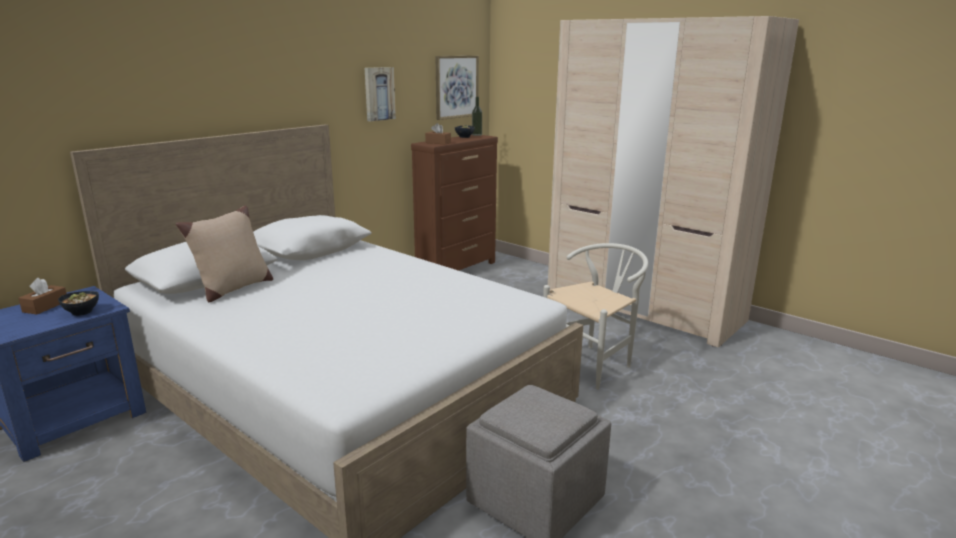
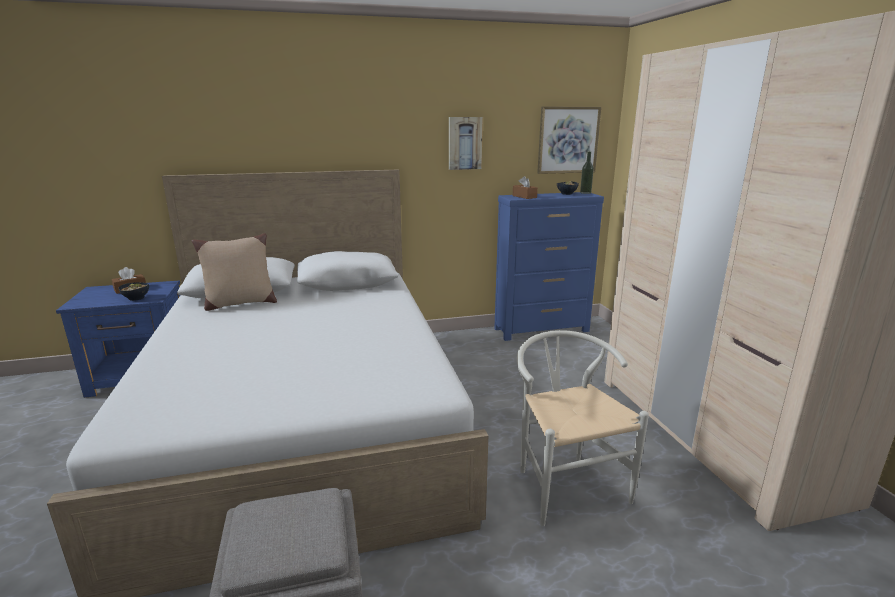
camera: 35 degrees right, 0 degrees up
(457, 269) = (542, 330): brown dresser -> blue dresser
(593, 363) = (564, 483): white chair -> white chair turned 105 degrees counterclockwise

